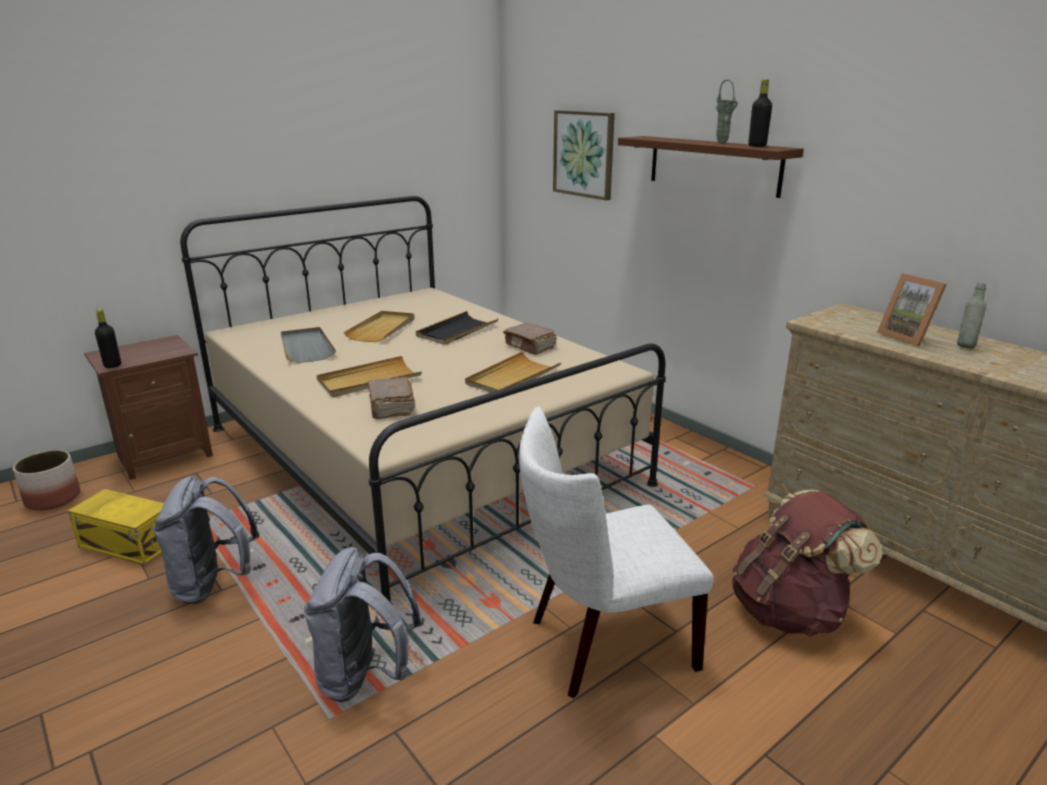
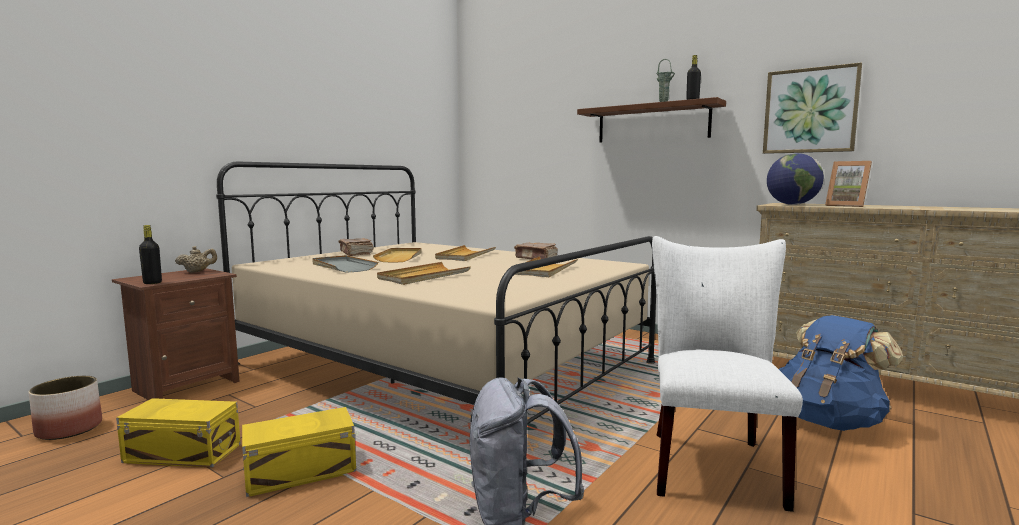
camera: 15 degrees left, 15 degrees down
(165, 344) = (197, 271): none -> beige teapot
(213, 585) = (302, 472): grey backpack -> yellow storage box
(391, 407) = (463, 286): brown book -> brown book (356, 253)
(456, 331) = (465, 256): black tray -> beige tray
(584, 154) = (537, 132): picture -> picture (810, 111)
(602, 644) = (711, 462): white chair -> white chair turned 135 degrees clockwise
(790, 611) = (828, 421): brown backpack -> blue backpack
(843, 321) = (792, 204): none -> globe
(965, 346) = (889, 206): grey bottle -> none

